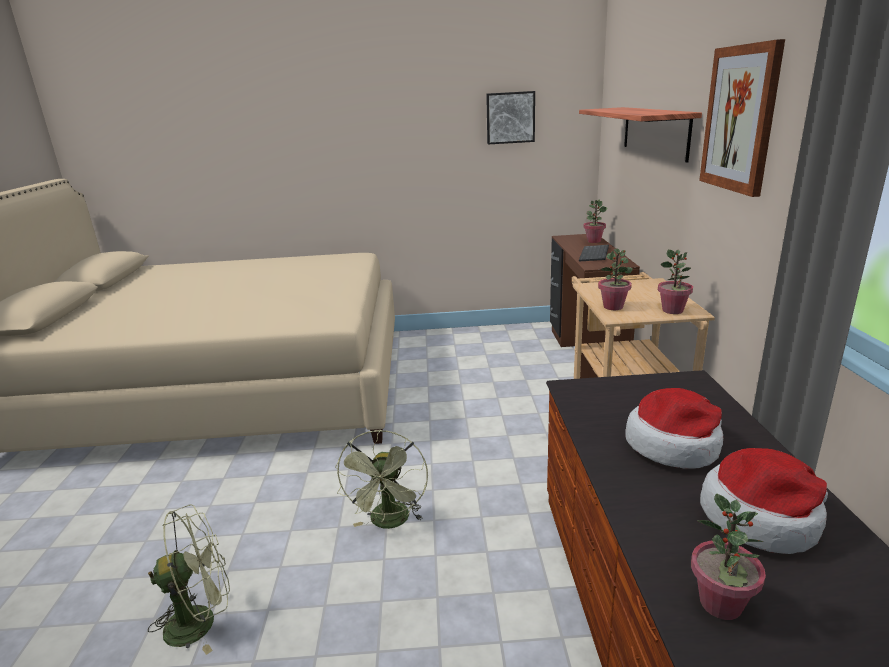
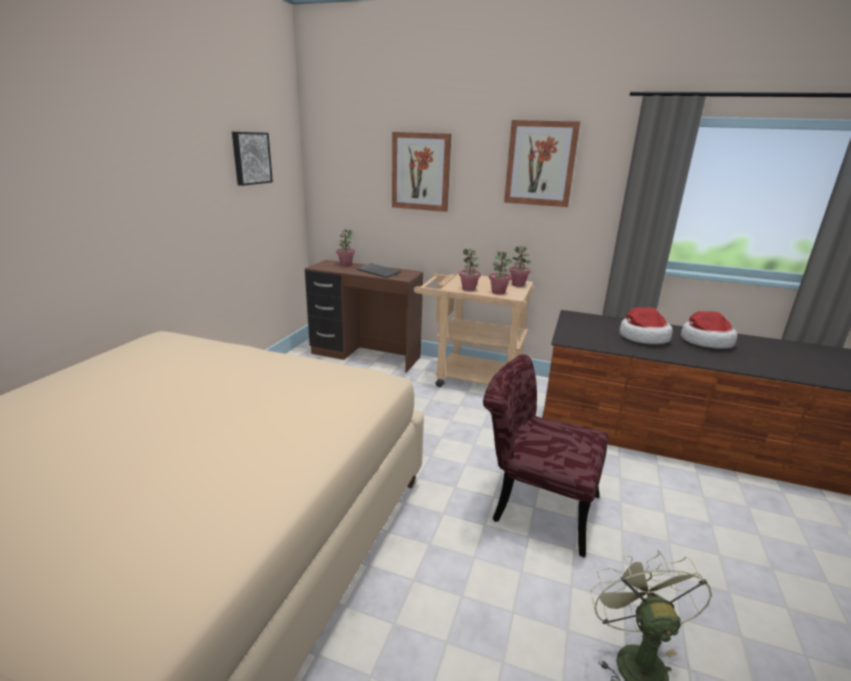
camera: 70 degrees left, 0 degrees up
(390, 522) = (534, 505): green fan -> red chair
(654, 131) = (421, 172): shelf -> picture
(720, 604) = (766, 365): potted plant -> potted plant (469, 289)

